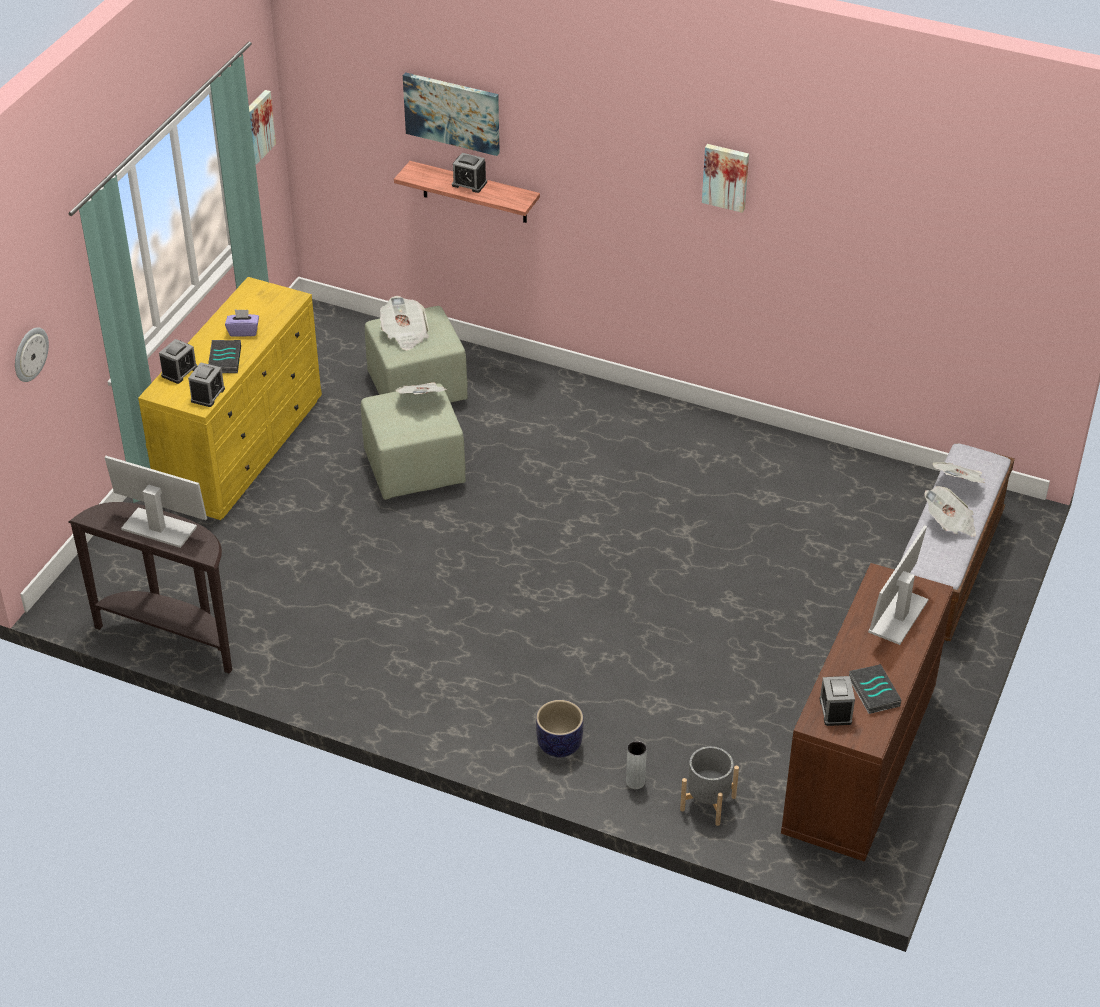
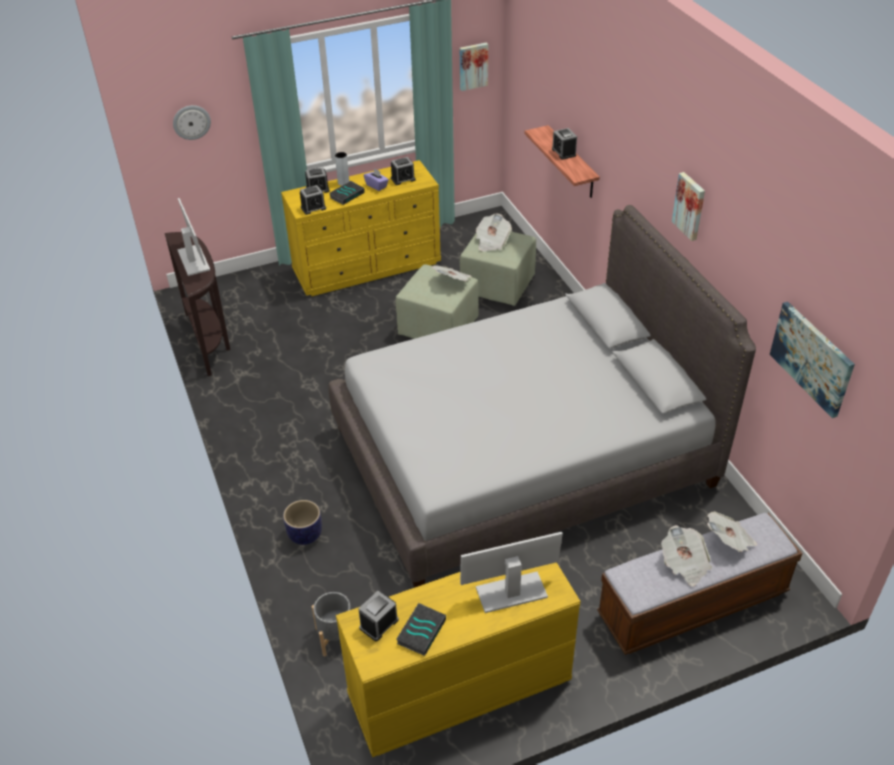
camera: 45 degrees right, 0 degrees up
(262, 308) = (403, 179): none -> alarm clock
(452, 112) = (568, 94): picture -> picture (812, 358)
(635, 782) = (315, 589): grey vase -> grey vase (343, 182)
(662, 540) = (523, 456): none -> grey bed
(858, 764) = (458, 689): brown dresser -> yellow dresser

